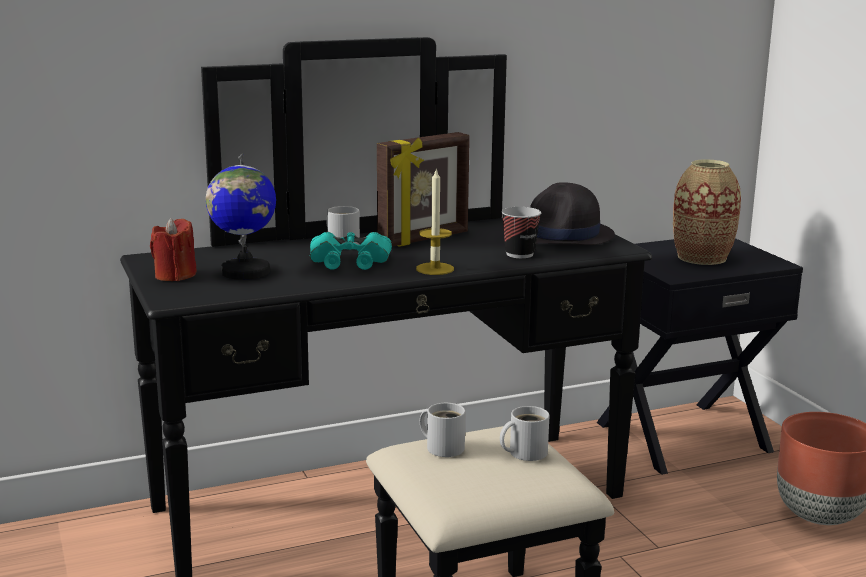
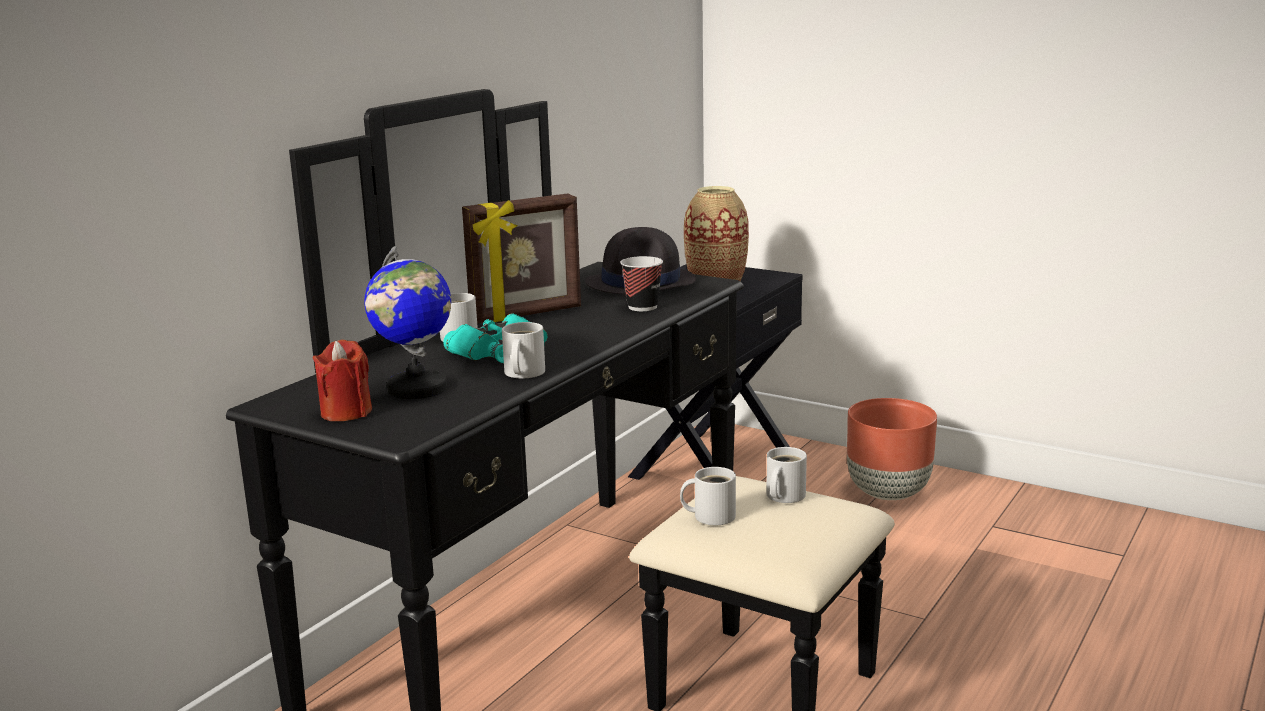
camera: 35 degrees left, 0 degrees up
(329, 280) = (522, 373): none -> white mug
(424, 239) = (527, 314): picture frame -> picture frame turned 45 degrees clockwise
(435, 269) = (598, 338): candle -> none

